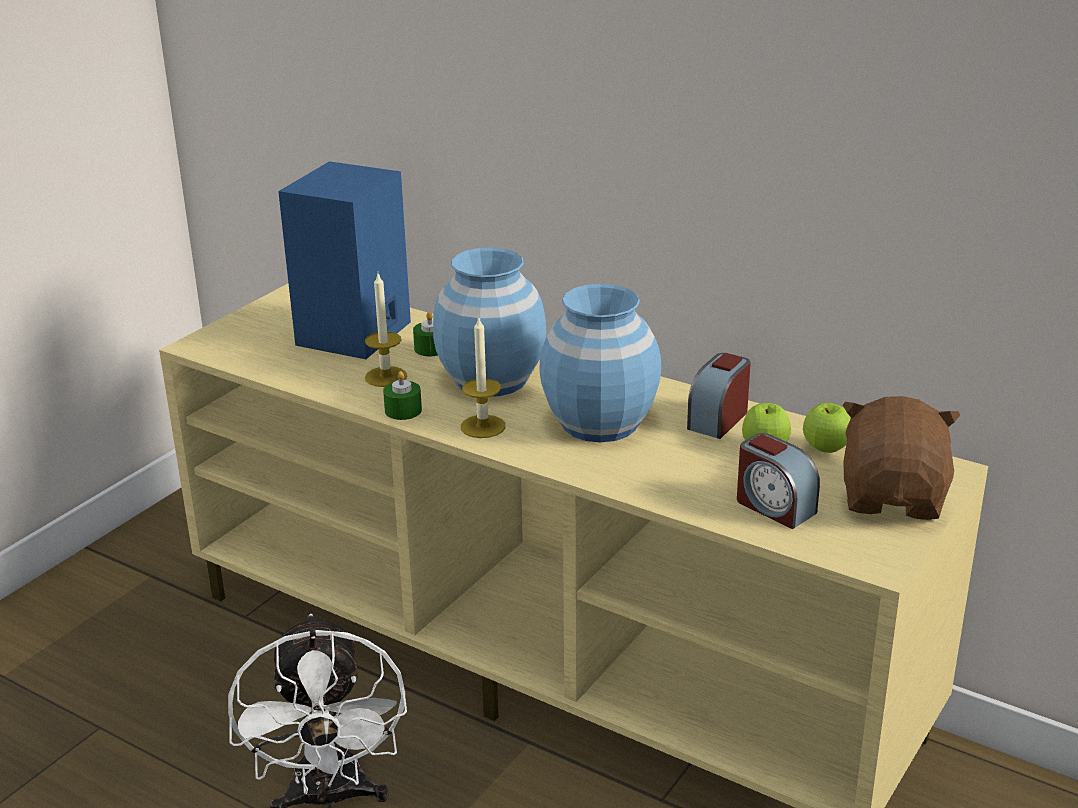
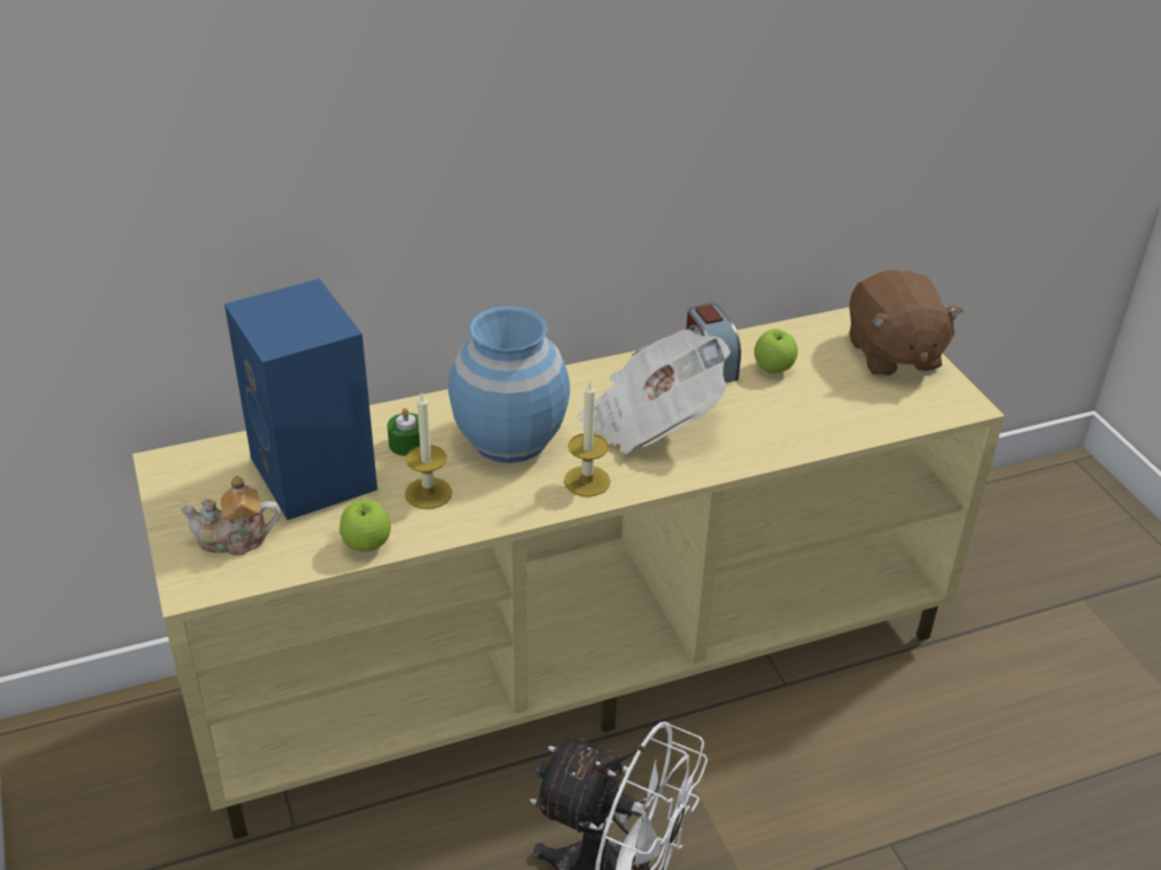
camera: 55 degrees left, 10 degrees up
(256, 338) = (235, 539): none -> teapot
(403, 410) = (505, 511): green candle -> none
(600, 423) = (651, 420): blue vase -> newspaper
(774, 507) = (855, 407): alarm clock -> none
(825, 448) = (801, 345): apple -> apple (367, 545)
(894, 498) = (892, 354): brown plush toy -> brown plush toy turned 150 degrees counterclockwise

